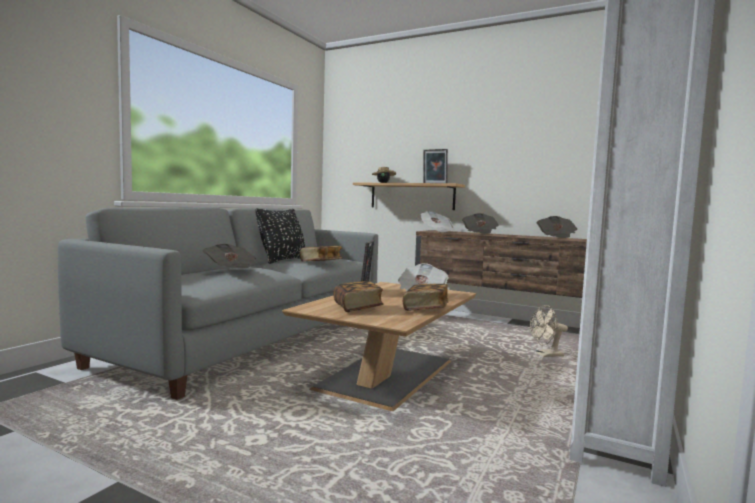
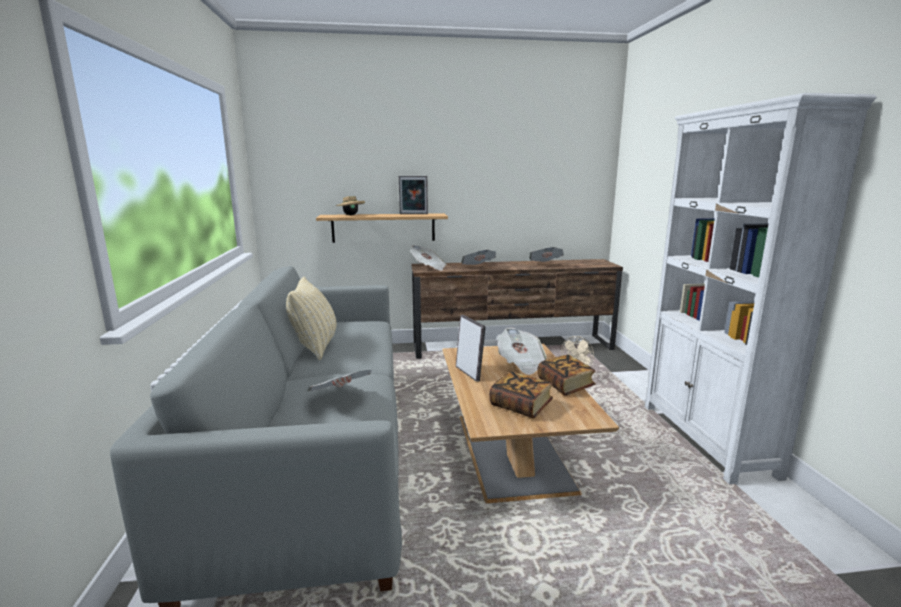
camera: 35 degrees left, 10 degrees up
(282, 260) = (315, 347): black pillow -> beige pillow
(321, 262) = (369, 340): book -> none

